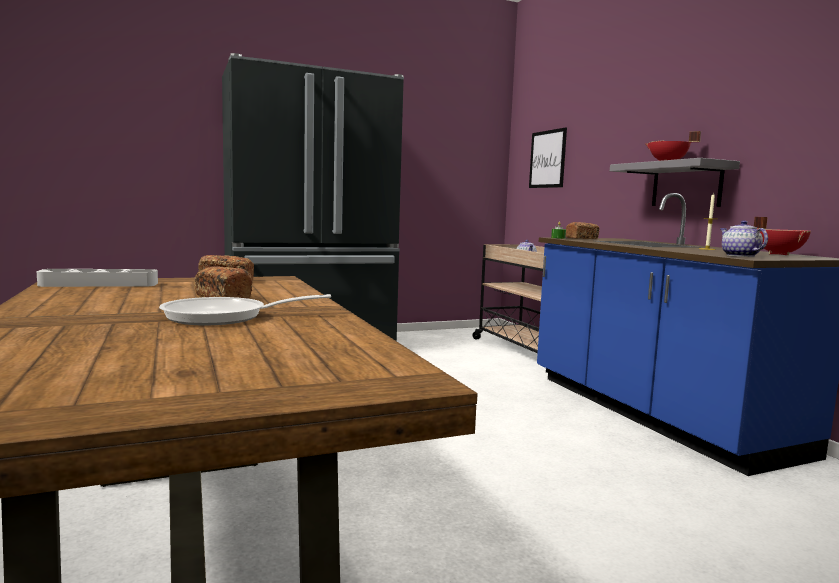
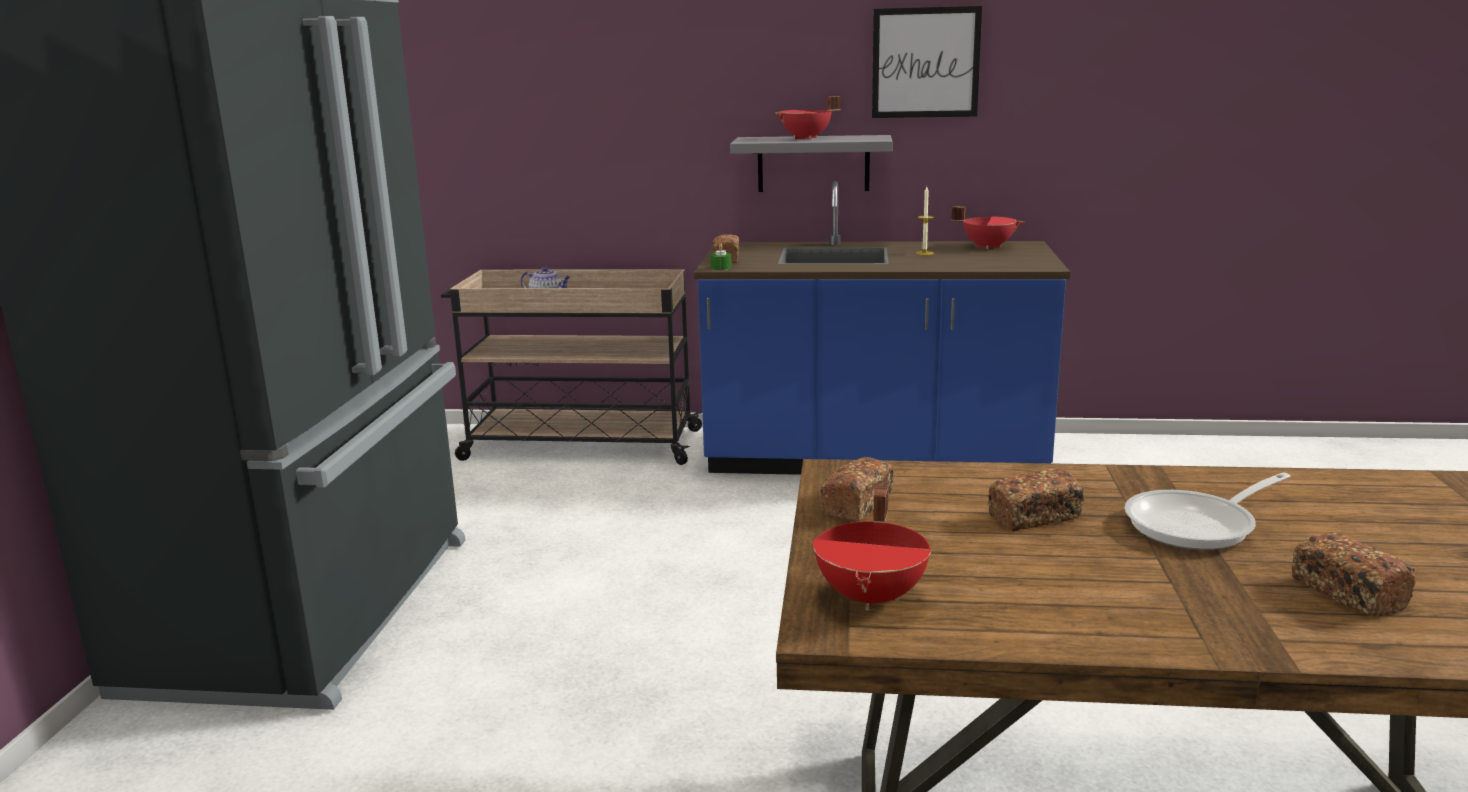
camera: 60 degrees left, 10 degrees up
(92, 339) = (1347, 593): none -> bread
(99, 284) = (873, 597): grey tray -> red cooking pot
(224, 317) = (1198, 525): frying pan -> frying pan turned 45 degrees clockwise
(547, 159) = (501, 115): picture -> picture (925, 63)
(739, 256) = (1017, 263): teapot -> none

